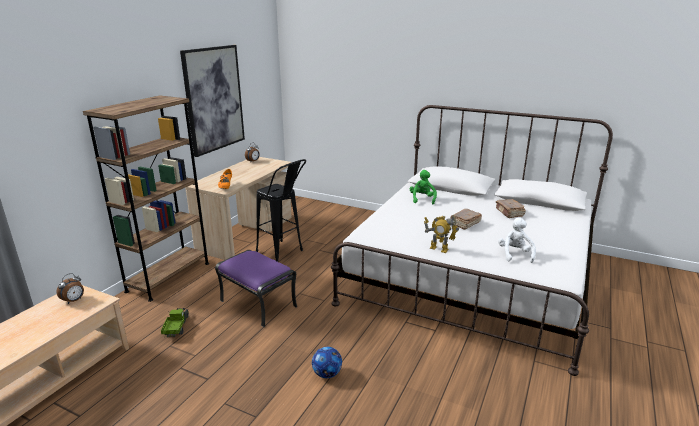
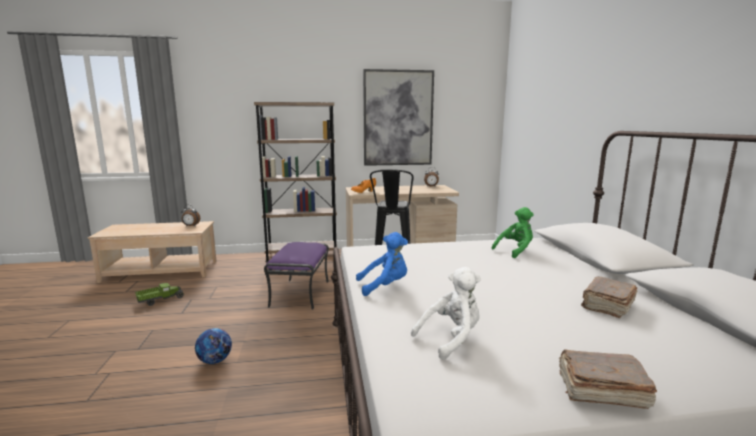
camera: 55 degrees right, 10 degrees down
(176, 327) = (240, 280): toy truck -> toy truck (160, 300)
(439, 249) = (385, 286): toy robot -> blue plush toy
(464, 224) = (493, 285): brown book -> brown book (600, 391)

